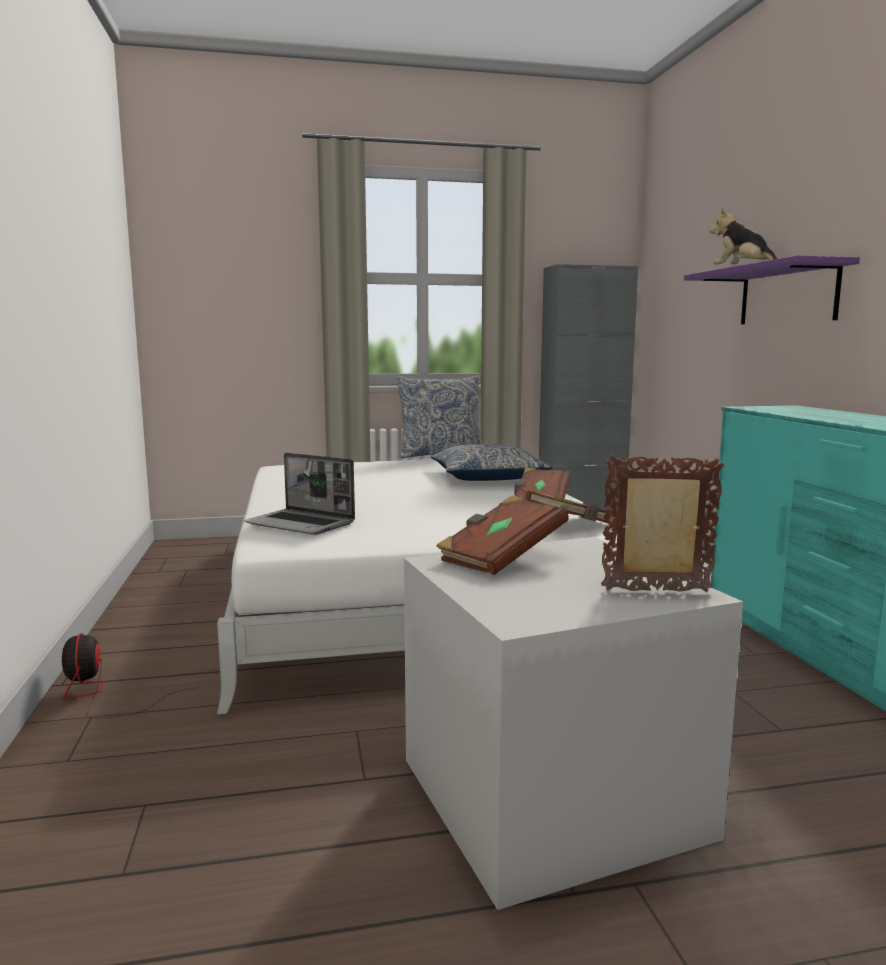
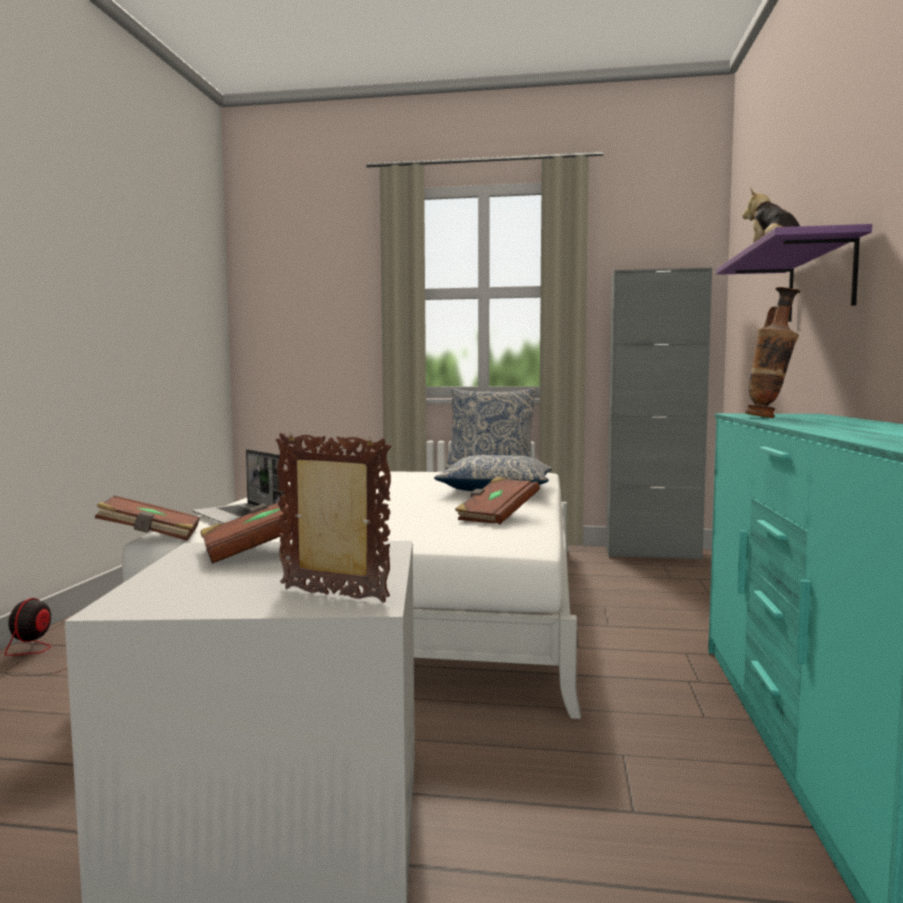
camera: 20 degrees right, 5 degrees down
(572, 525) = (490, 537): brown book -> brown book (150, 537)
(794, 413) = (770, 418): none -> vase

